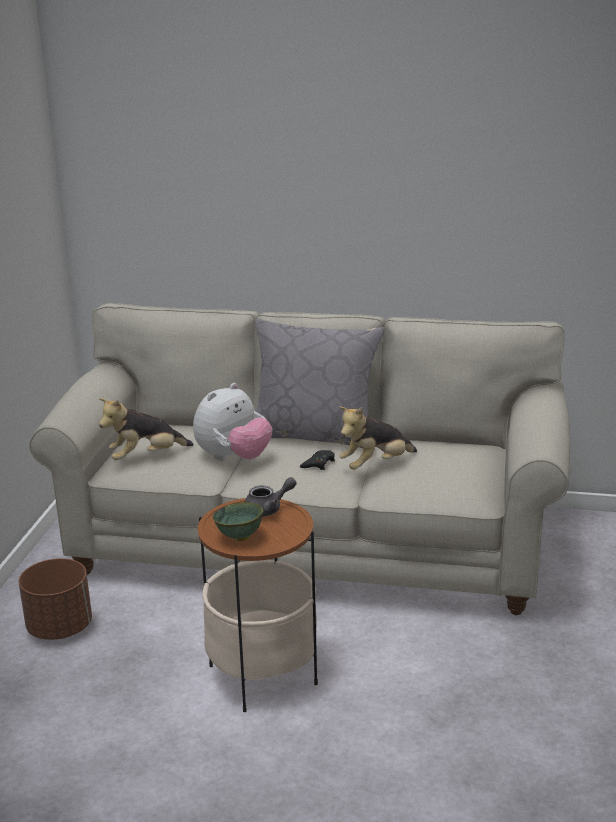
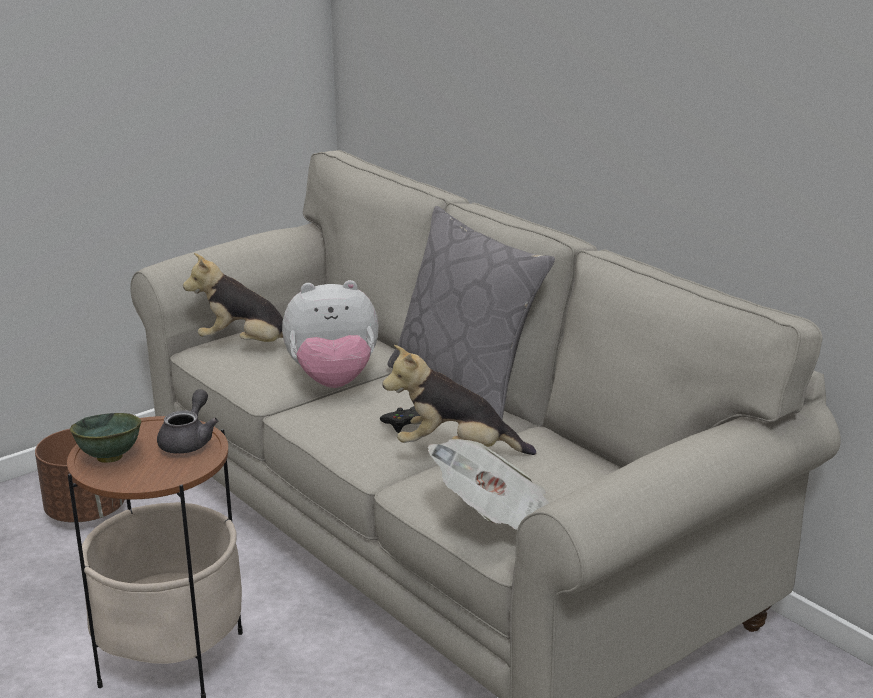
camera: 40 degrees right, 0 degrees up
(268, 509) = (189, 441): grey teapot -> grey teapot turned 90 degrees counterclockwise
(455, 487) = (497, 518): none -> newspaper

